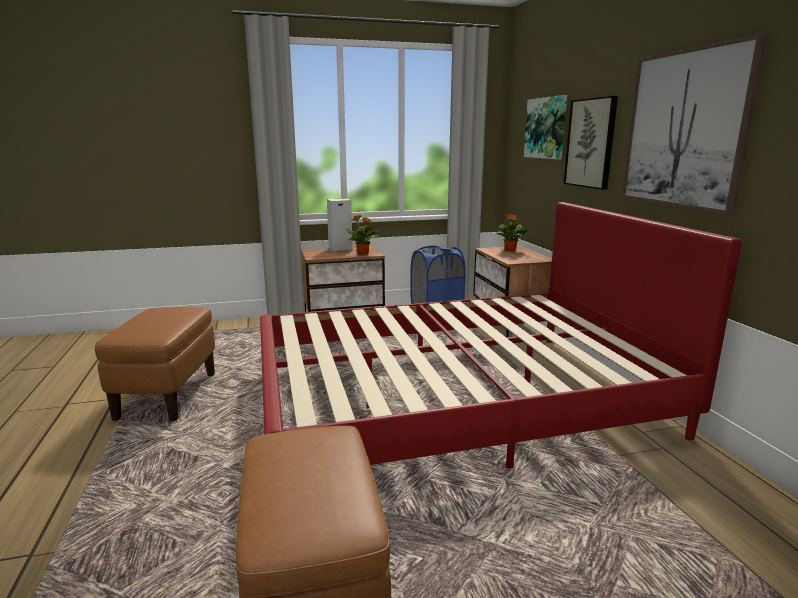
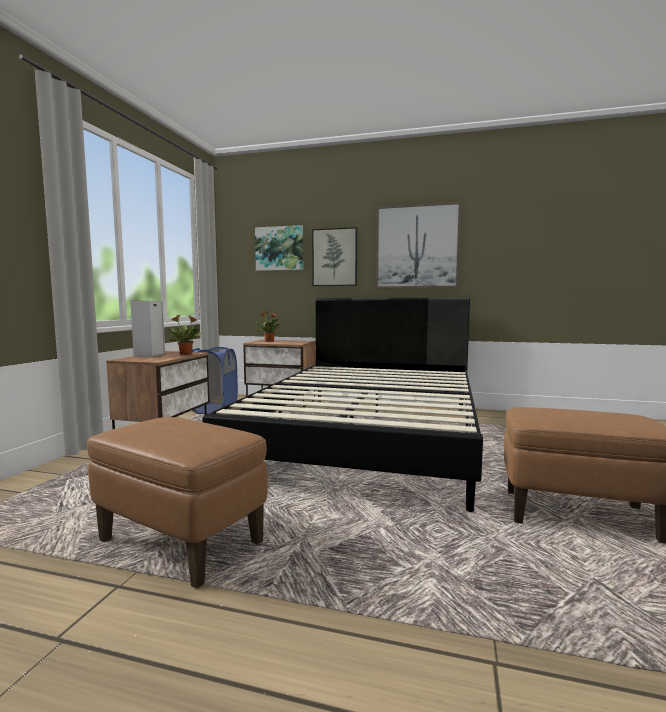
camera: 60 degrees left, 10 degrees down
(455, 401) = (369, 436): red bed -> black bed

